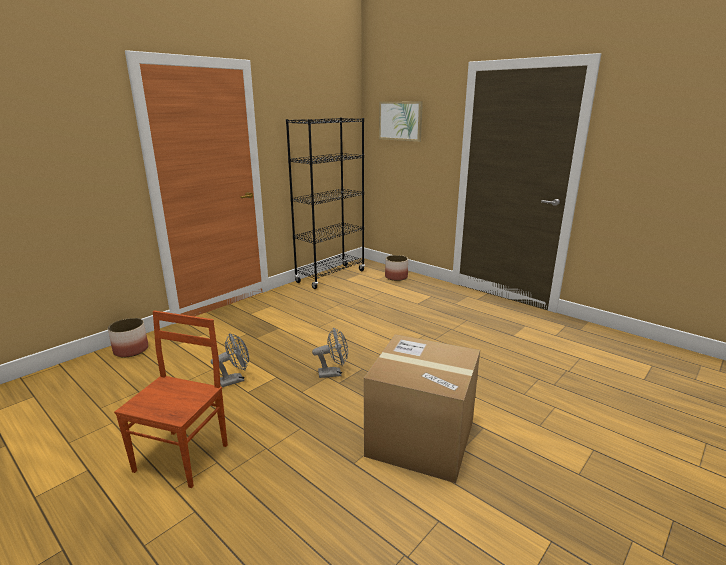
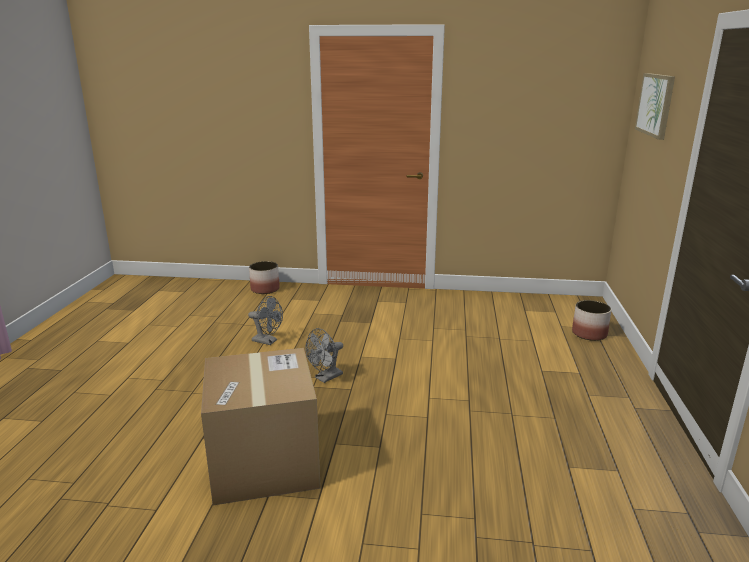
camera: 55 degrees right, 0 degrees up
(183, 457) = (160, 366): brown chair -> none
(330, 276) = (517, 301): black bookcase -> none
(333, 373) = (325, 378): grey fan -> grey fan turned 90 degrees clockwise

